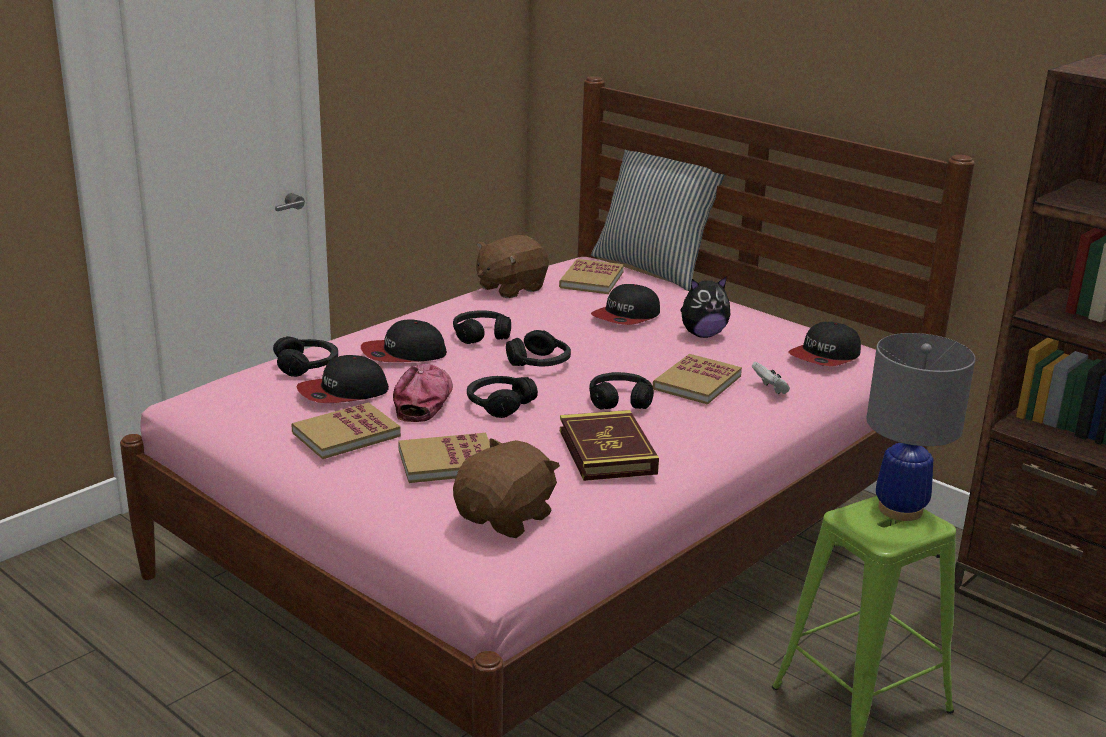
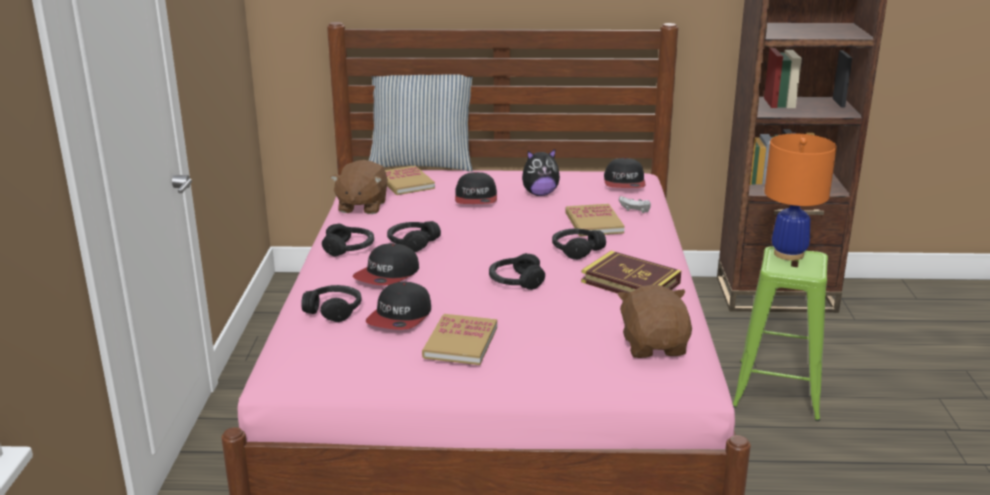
camera: 40 degrees left, 0 degrees up
(424, 400) = (465, 299): cap -> none
(448, 462) = (559, 329): book -> none
(539, 363) = (485, 246): black headphones -> black headphones (349, 248)
(702, 334) = (540, 194): plush toy -> plush toy turned 45 degrees clockwise
(900, 509) = (788, 254): grey table lamp -> orange table lamp

